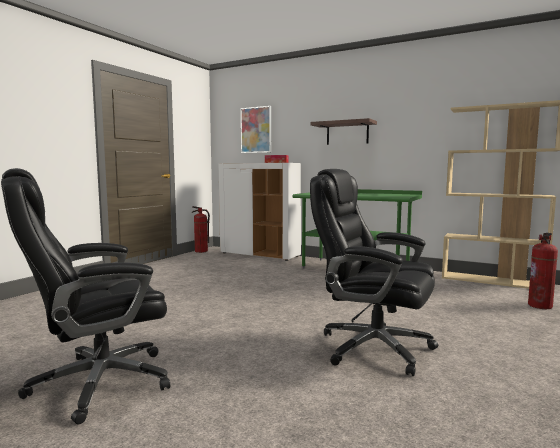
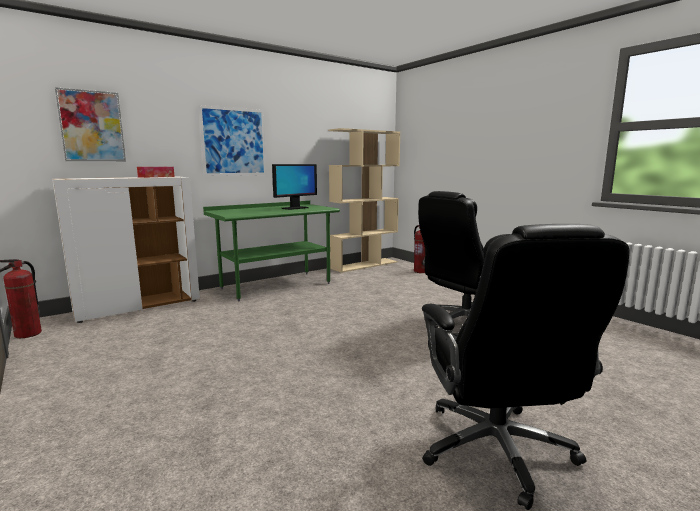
camera: 65 degrees left, 5 degrees up
(347, 133) = (234, 142): shelf -> picture
(376, 195) = (294, 208): none -> monitor

